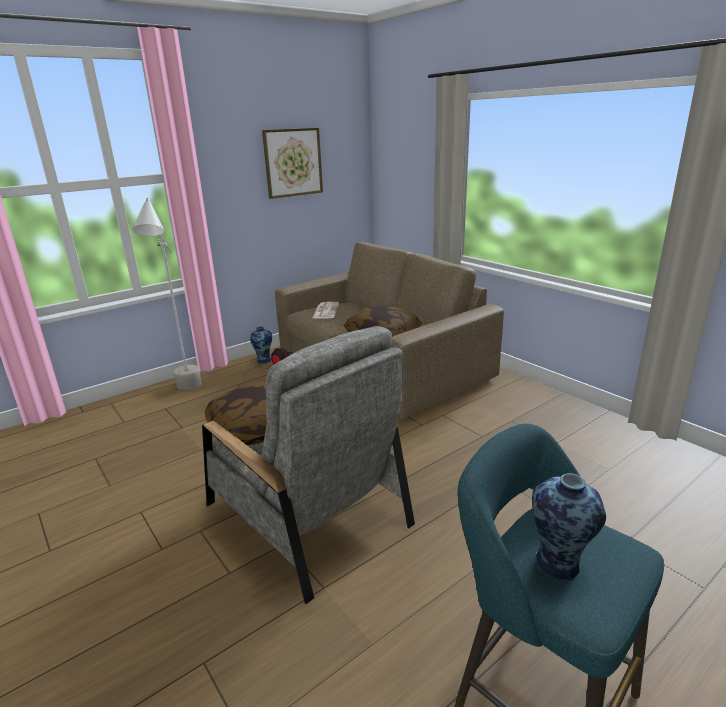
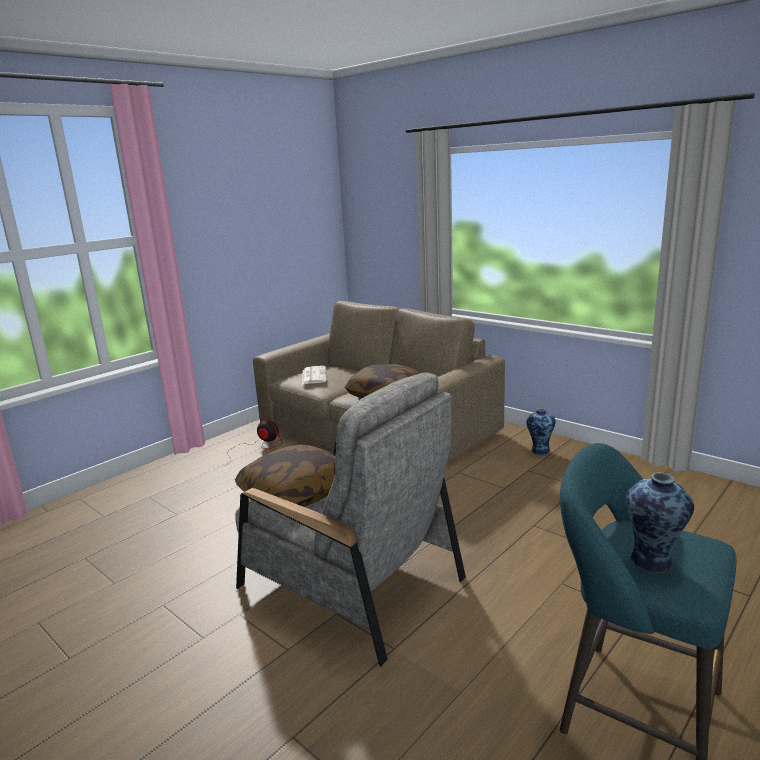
camera: 10 degrees left, 5 degrees down
(186, 394) = (167, 479): grey floor lamp -> none
(264, 360) = (244, 436): vase -> vase (539, 450)
(293, 162) = (265, 220): picture -> none

